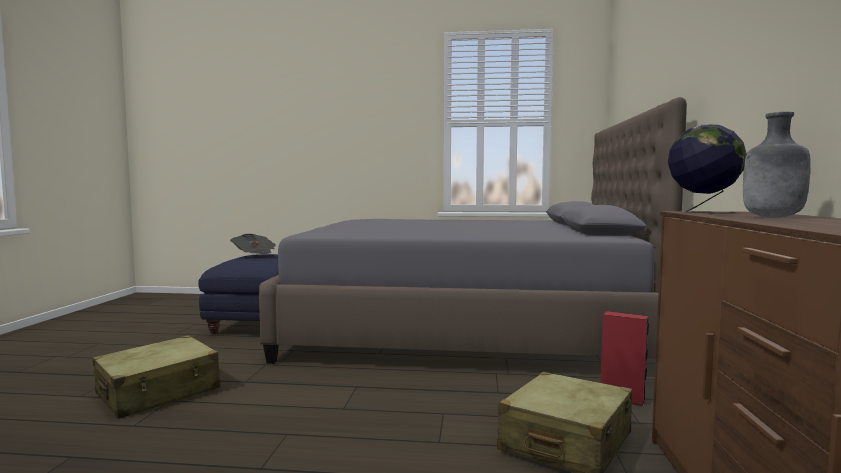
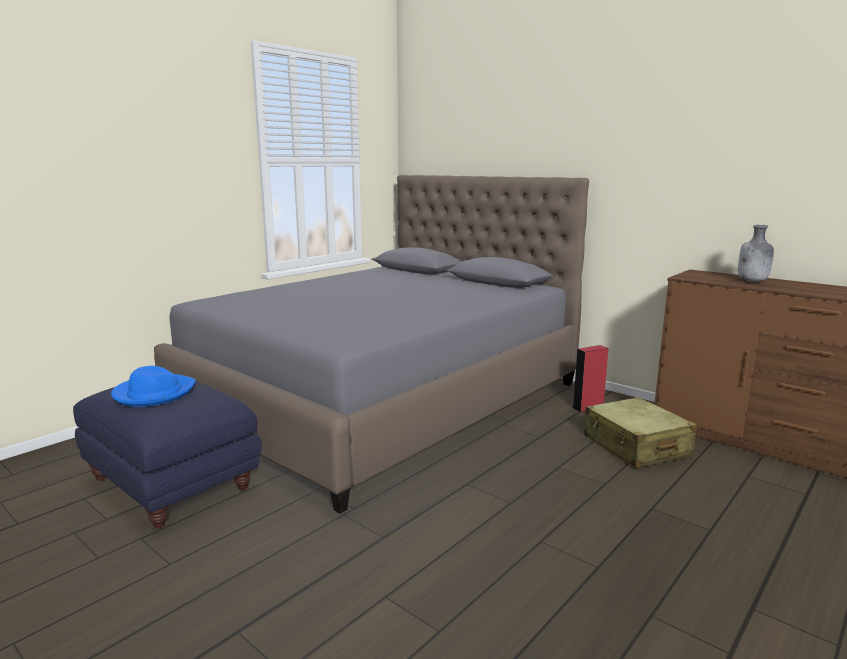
camera: 55 degrees left, 10 degrees up
(159, 392) = (347, 601): beige suitcase -> none
(255, 256) = (154, 393): newspaper -> blue hat
(702, 212) = (698, 278): globe -> none

